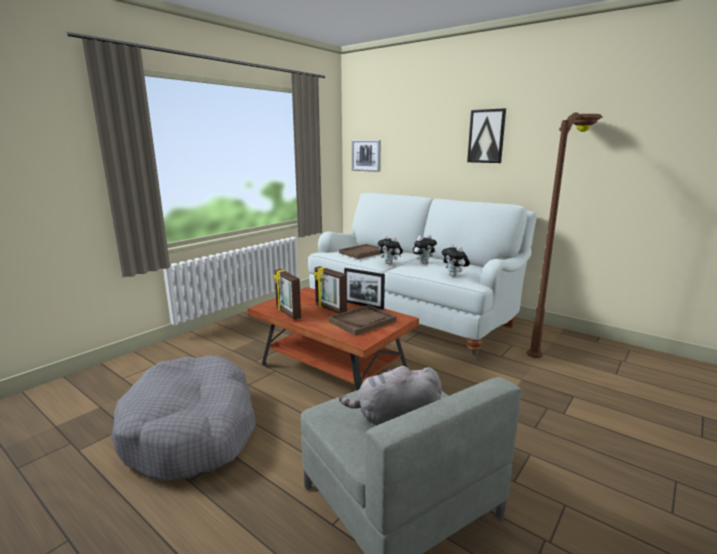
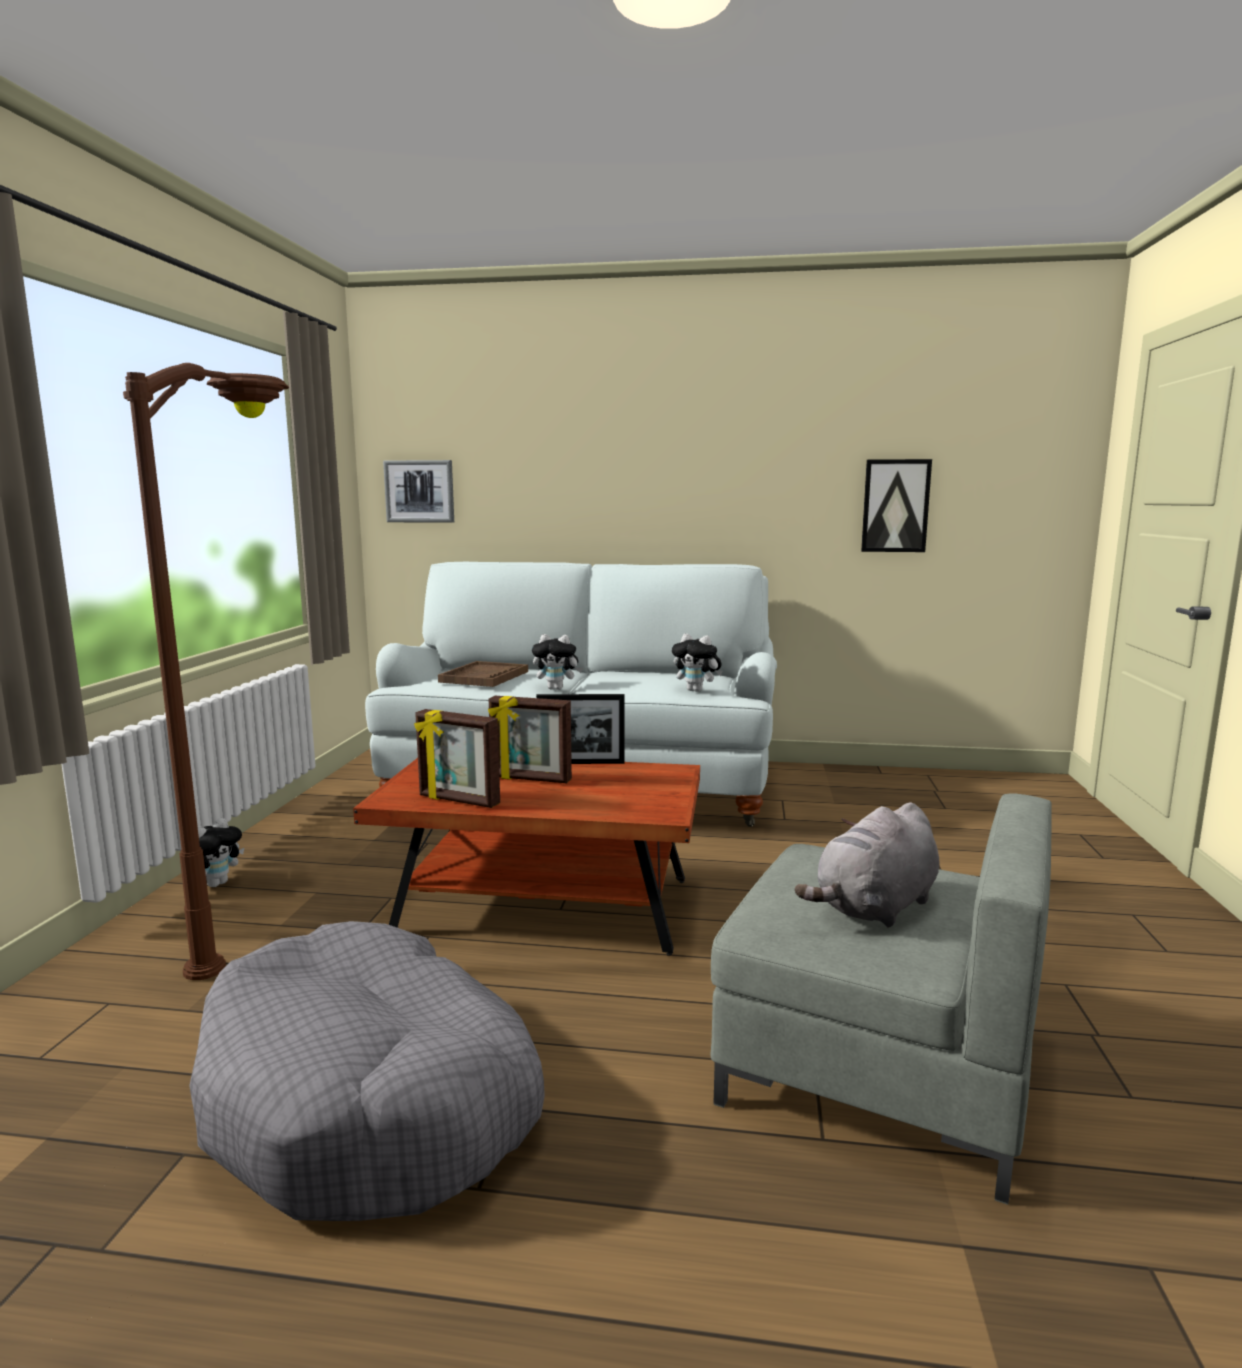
camera: 30 degrees left, 5 degrees down
(362, 321) = (618, 787): brown tray -> none
(423, 263) = (617, 680): plush toy -> plush toy (217, 883)
(486, 136) = (668, 453): picture -> picture (895, 506)
(548, 338) = (818, 781): brown floor lamp -> brown floor lamp (271, 913)

